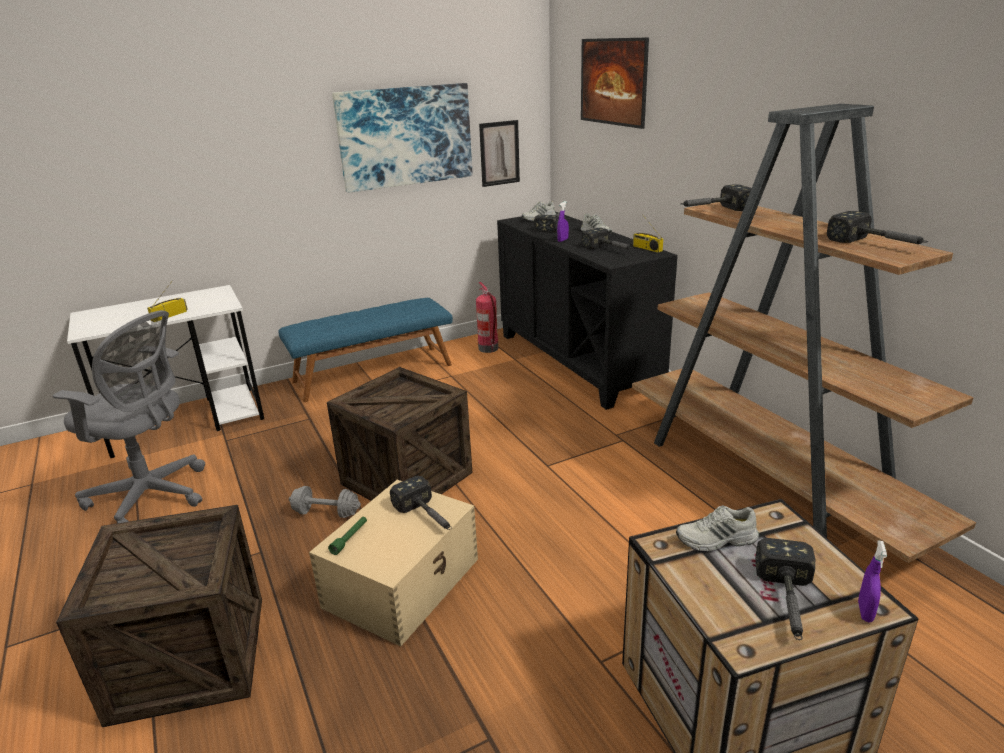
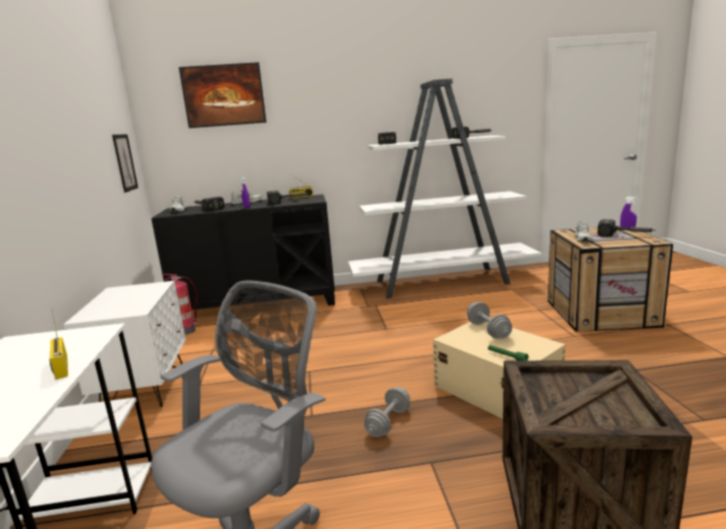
camera: 70 degrees left, 10 degrees down
(373, 372) = (145, 388): blue bench -> white nightstand
(405, 136) = (81, 141): picture -> none
(407, 478) = (362, 380): crate -> none
(427, 517) = (488, 330): hammer -> grey dumbbell
(768, 482) = (443, 282): brown bookcase -> white bookcase

